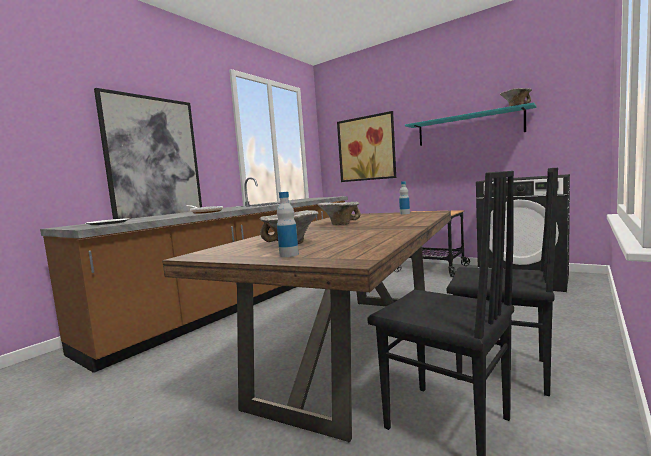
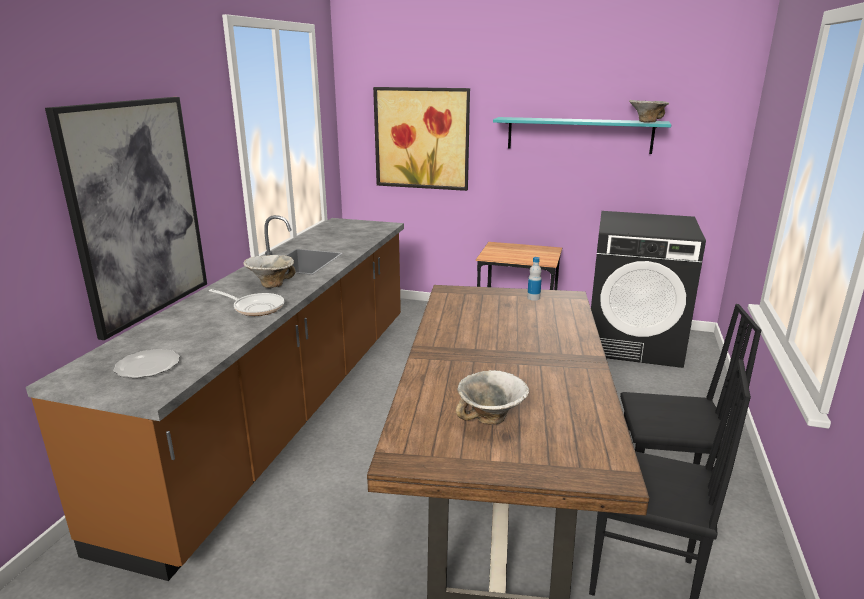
camera: 20 degrees left, 15 degrees up
(289, 255) = (526, 458): bottle -> none
(340, 224) = (480, 338): bowl -> bowl (271, 284)

